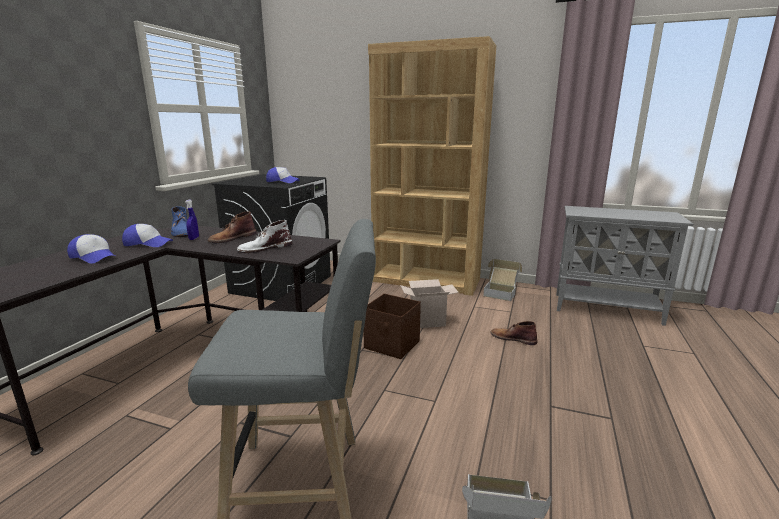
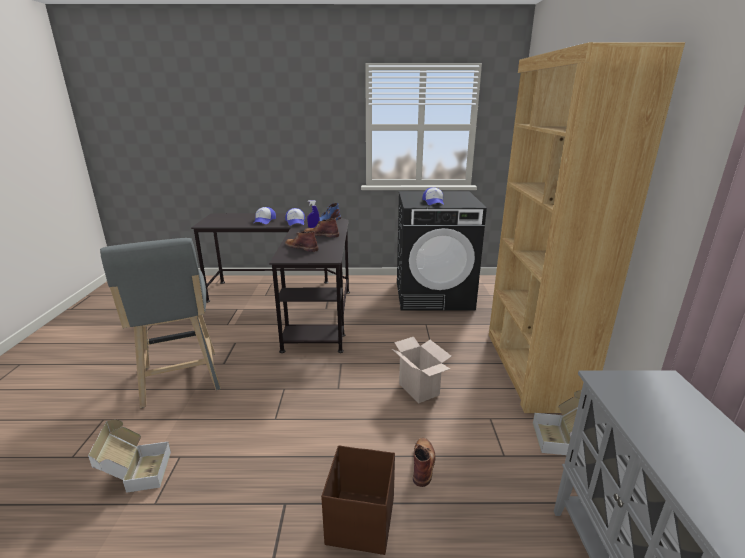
camera: 70 degrees right, 5 degrees up
(264, 248) = (301, 247): white boot -> brown boot
(392, 345) = (357, 377): brown storage box -> brown storage box (360, 522)

